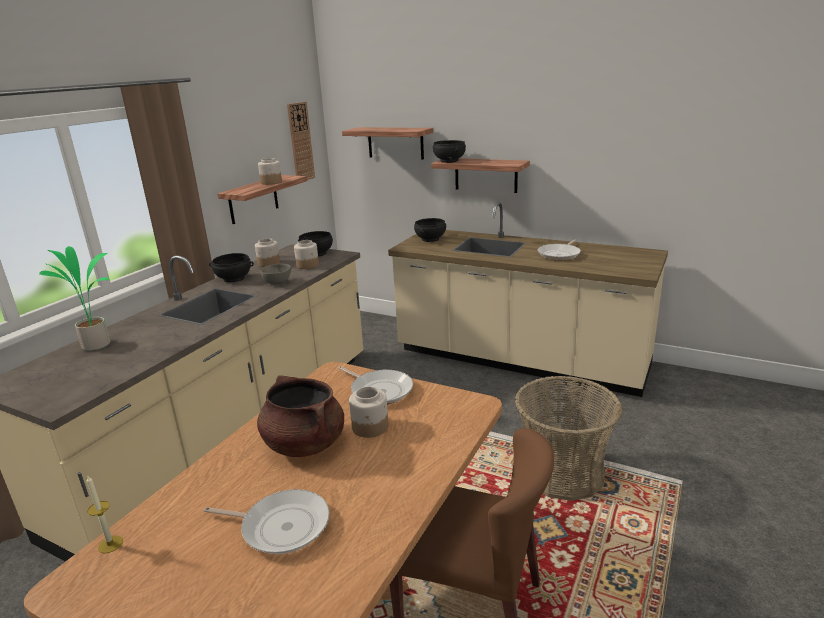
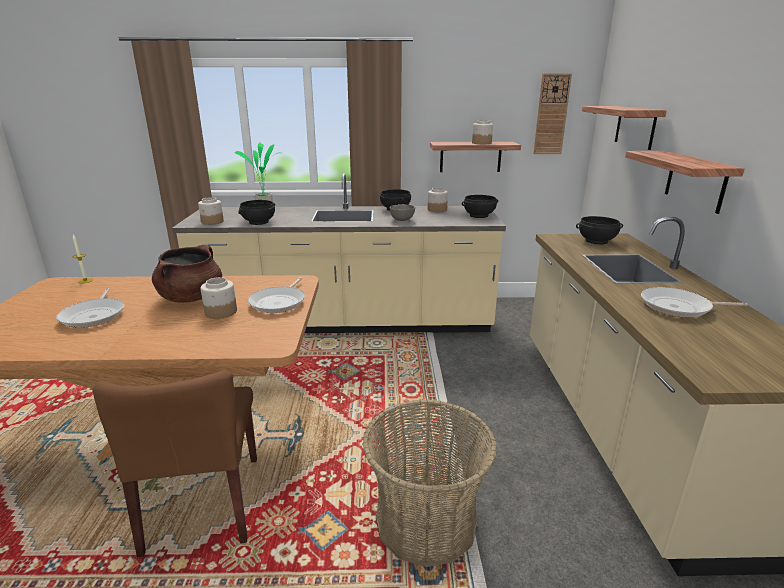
camera: 60 degrees right, 0 degrees up
(308, 265) = (449, 219): jar -> jar (212, 222)
(449, 161) = (650, 152): black bowl -> black bowl (258, 222)

